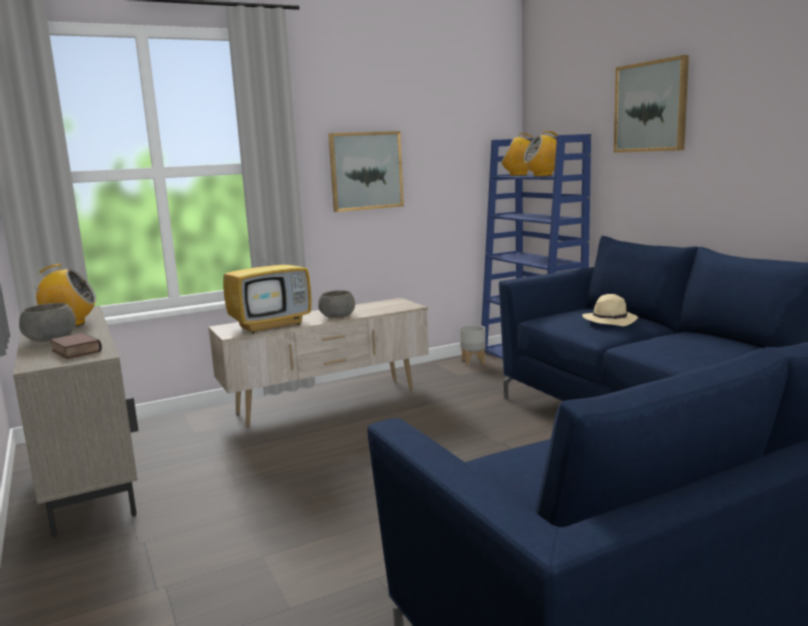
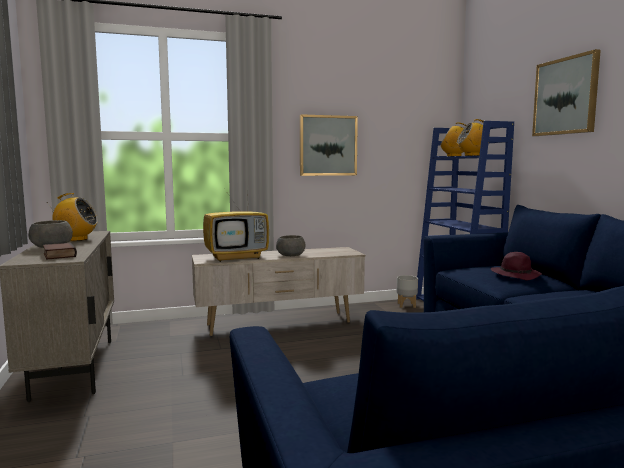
camera: 10 degrees right, 5 degrees down
(610, 320) = (516, 275): beige hat -> purple hat

